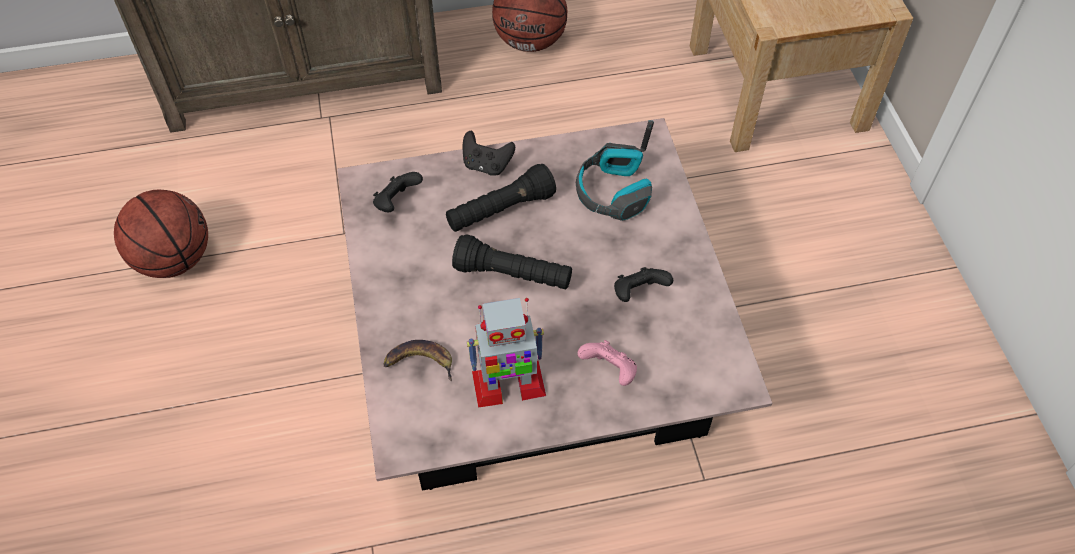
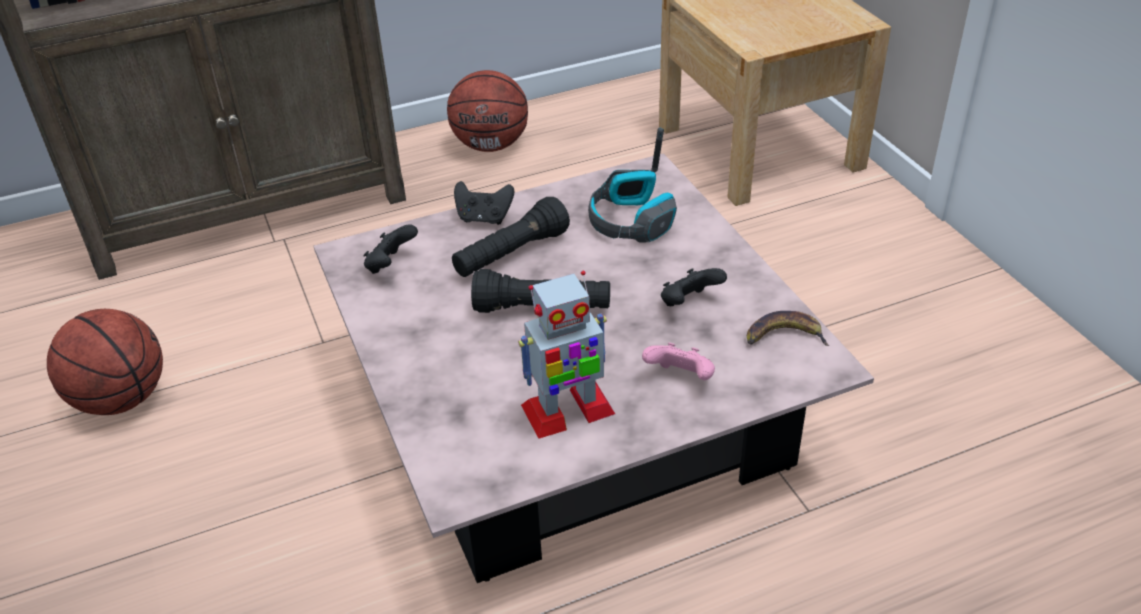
camera: 10 degrees left, 15 degrees down
(419, 362) = (456, 407): banana -> banana (783, 336)

